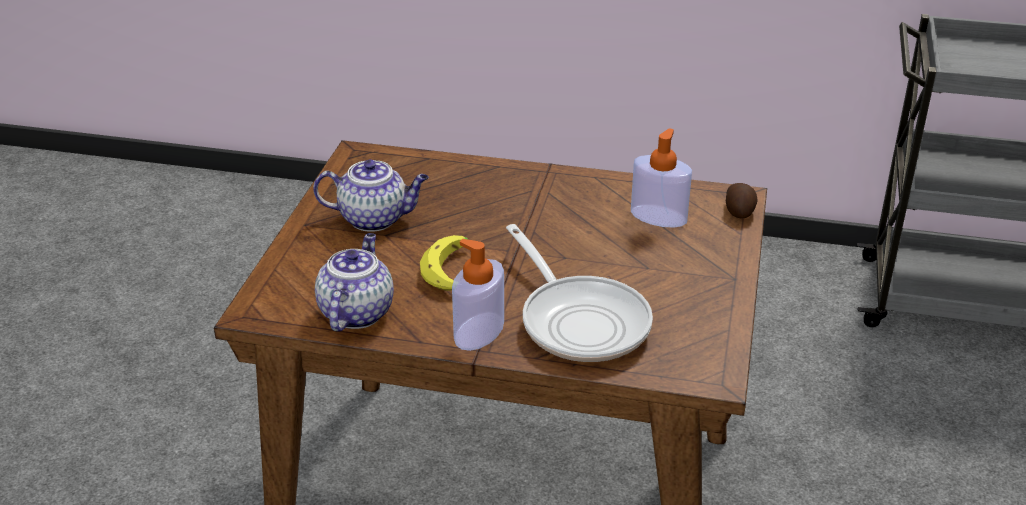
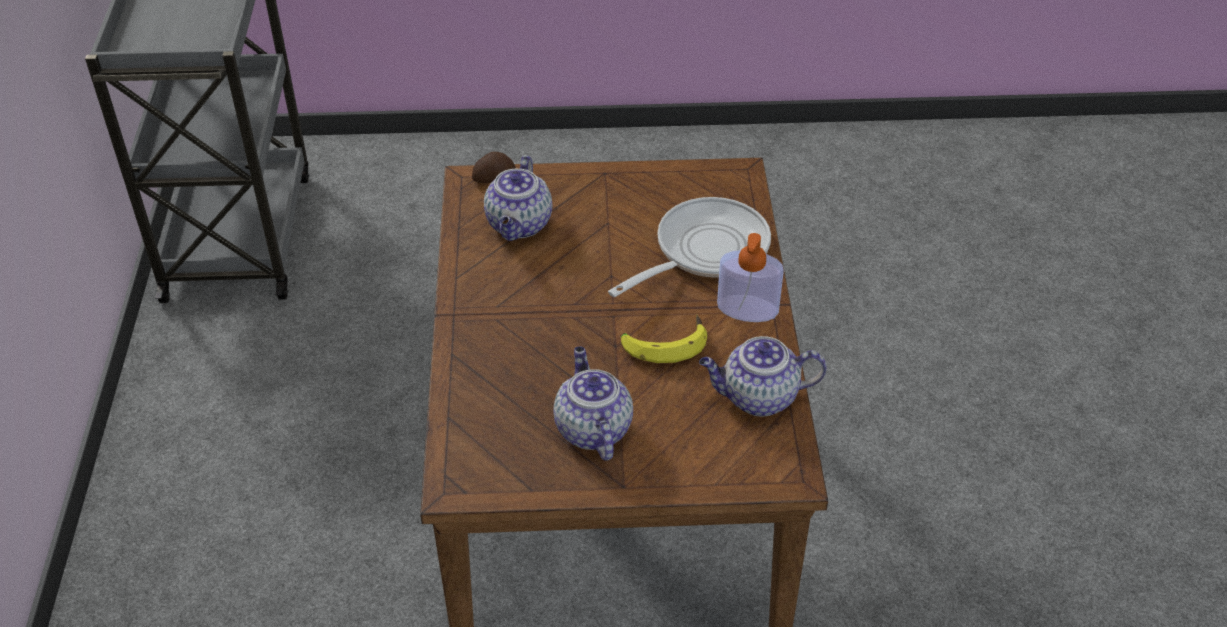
camera: 105 degrees left, 10 degrees up
(658, 216) = (519, 225): soap dispenser -> teapot

